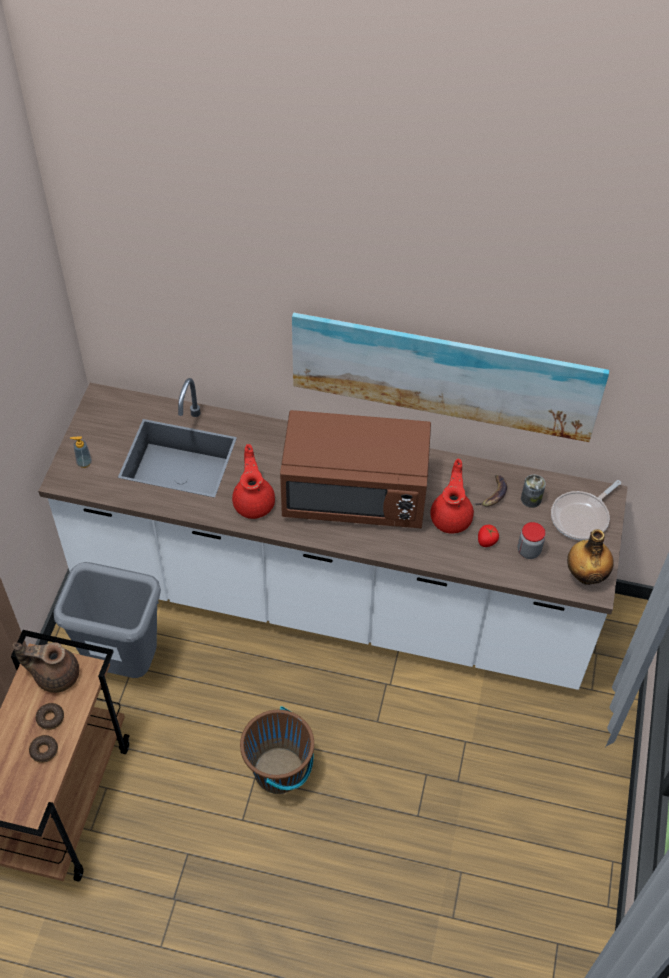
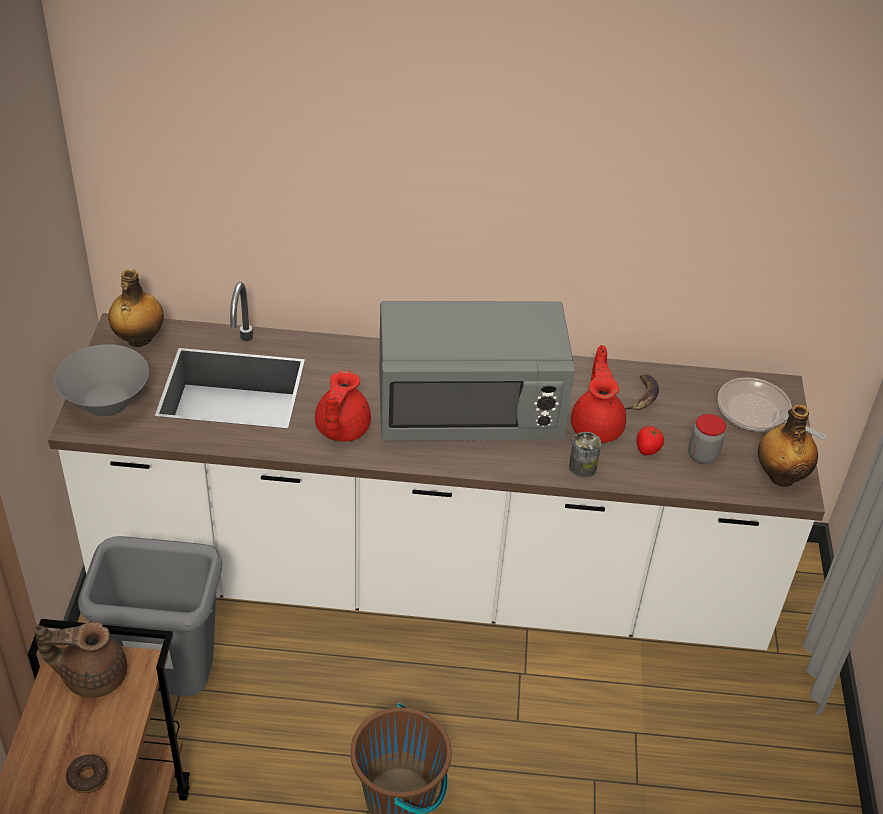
camera: 10 degrees left, 10 degrees down
(50, 718) = (92, 733): donut -> none
(84, 462) = (107, 402): soap dispenser -> grey bowl
(114, 409) = (138, 339): none -> bottle
(254, 502) = (341, 429): red teapot -> red teapot turned 150 degrees counterclockwise
(355, 495) = (470, 411): brown microwave -> grey microwave
(444, 372) = (572, 239): picture -> none
(531, 499) = (689, 398): can -> can (582, 467)
(582, 517) = (757, 413): frying pan -> frying pan turned 90 degrees clockwise

